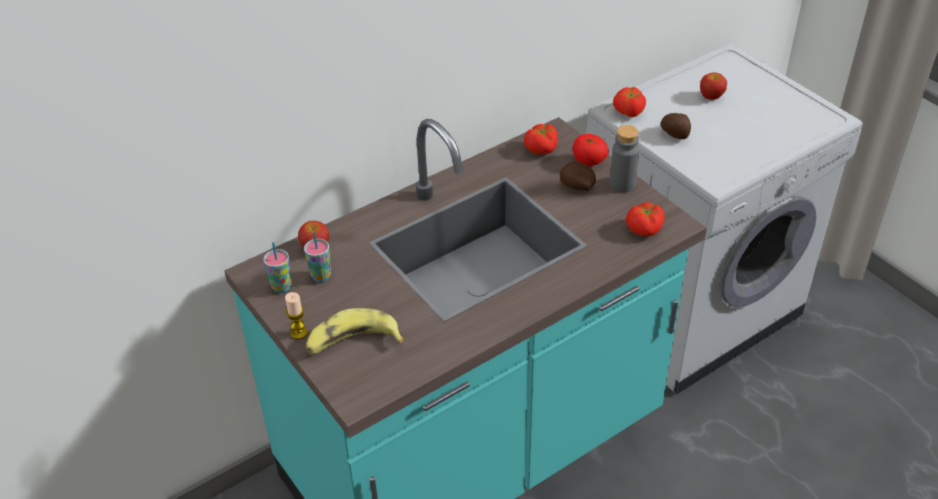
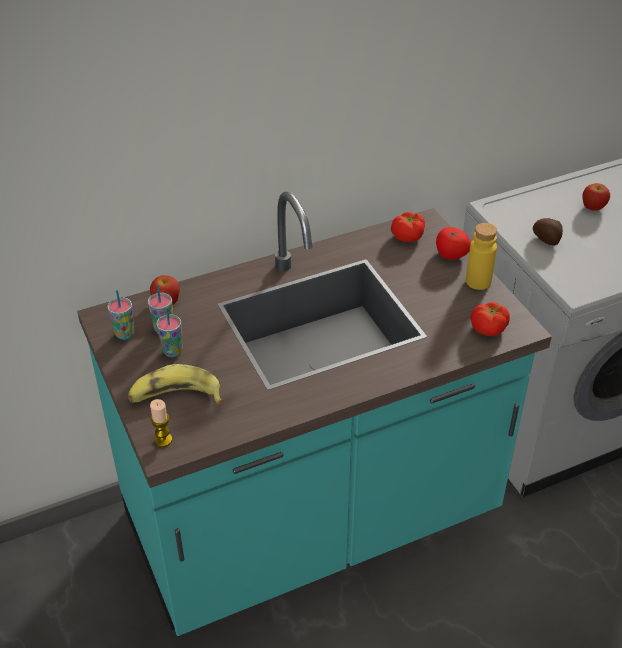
camera: 10 degrees right, 0 degrees up
(299, 333) = (128, 380): candle -> candle (163, 440)
(336, 297) = (172, 351): none -> cup
(577, 186) = (432, 278): potato -> none
(622, 184) = (478, 281): grey bottle -> yellow bottle
(628, 111) = (505, 211): tomato -> none

